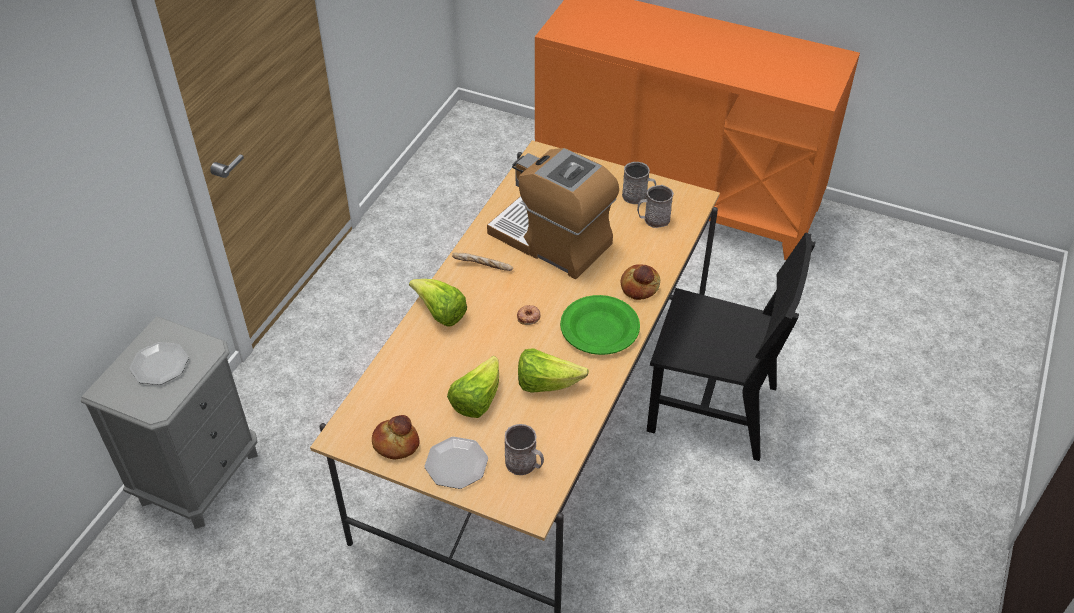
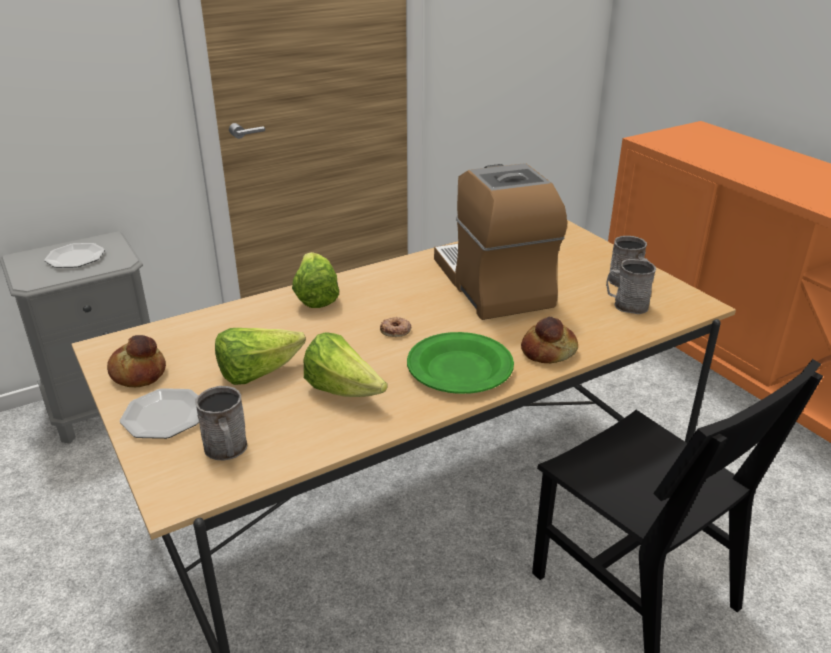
camera: 35 degrees right, 15 degrees down
(482, 266) = (399, 279): bread -> none

